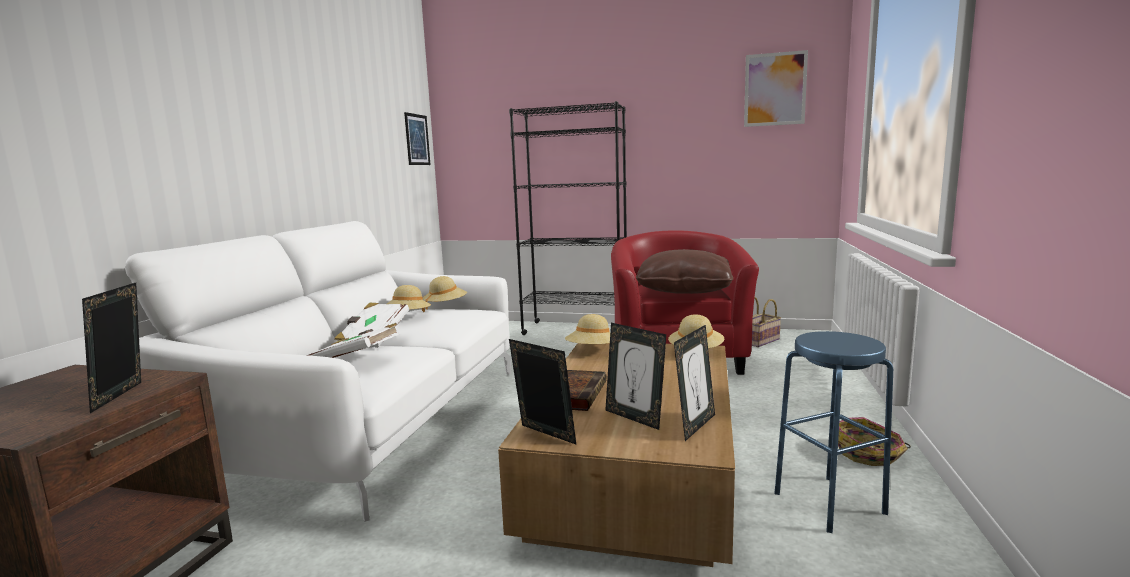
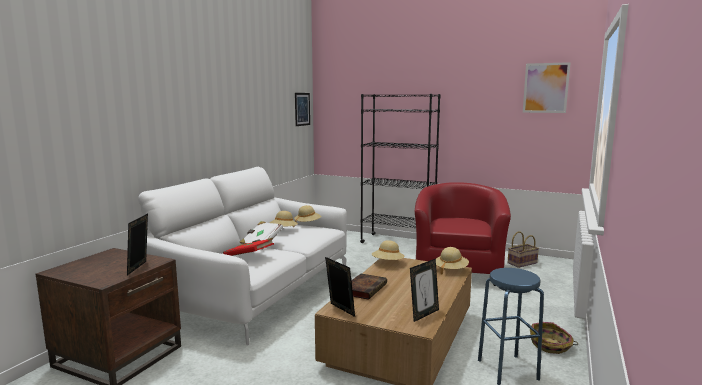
camera: 10 degrees right, 0 degrees up
(356, 360) = (249, 256): white book -> red book
(634, 417) = (393, 306): picture frame -> none
(685, 290) = (463, 226): brown pillow -> none

